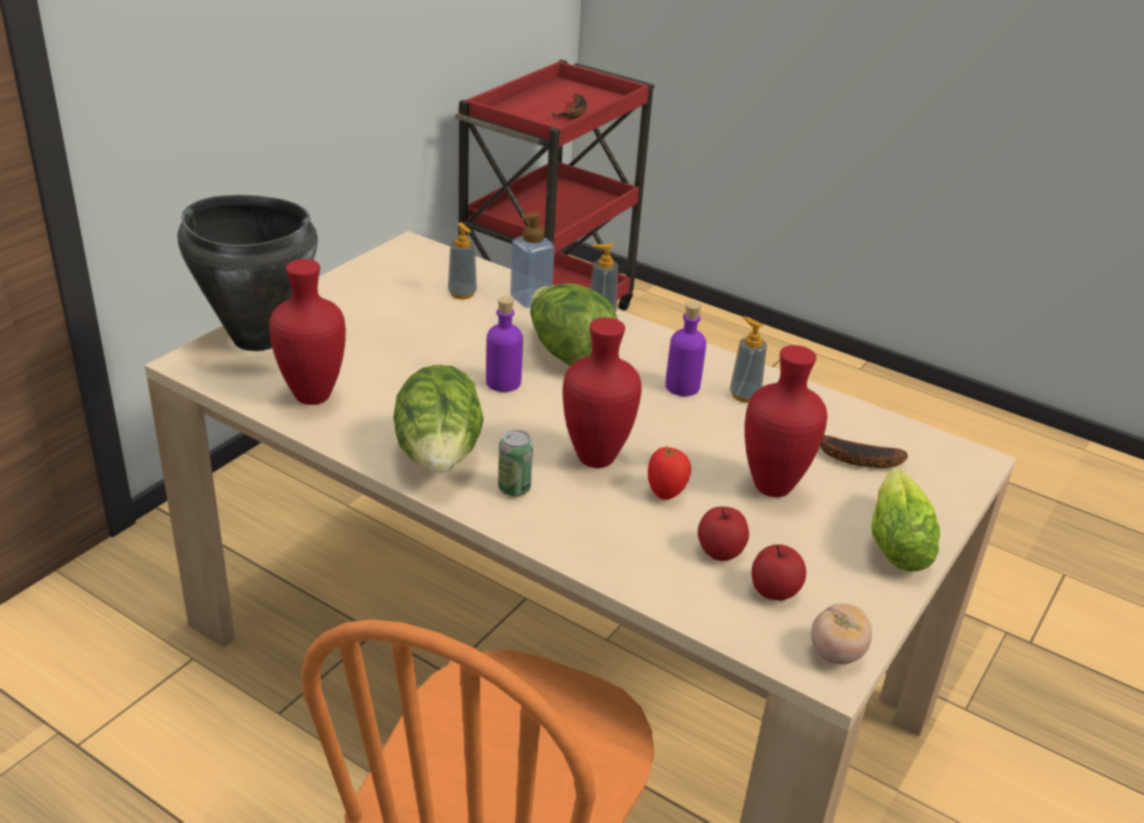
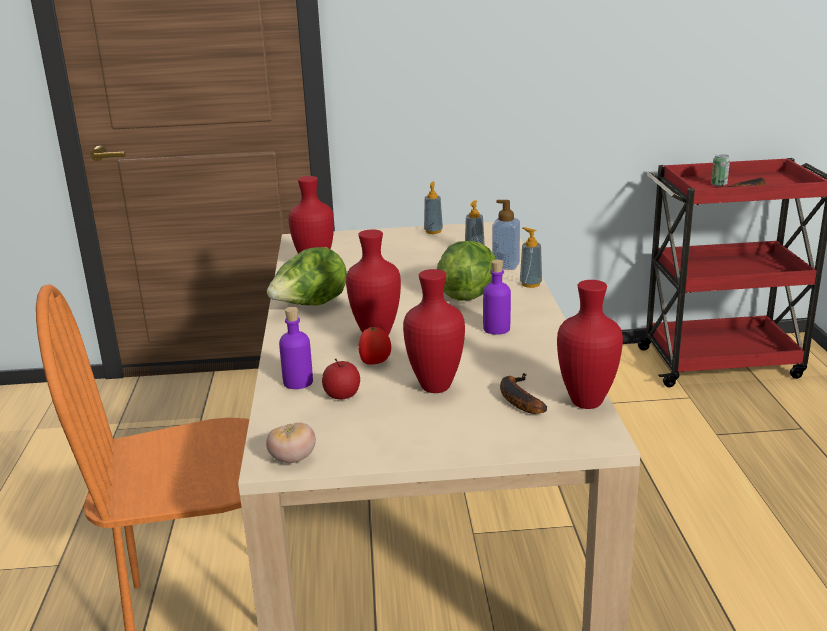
camera: 55 degrees right, 10 degrees down
(257, 338) = (342, 239): black cooking pot -> none
(503, 382) = (407, 291): purple bottle -> purple bottle (298, 382)
(514, 488) = (313, 329): can -> can (718, 184)
(744, 395) = (524, 346): soap dispenser -> soap dispenser (433, 231)
(774, 591) = (327, 422): apple -> none
(896, 539) = (447, 441): lettuce -> none
(897, 430) = (584, 402): none -> red vase

